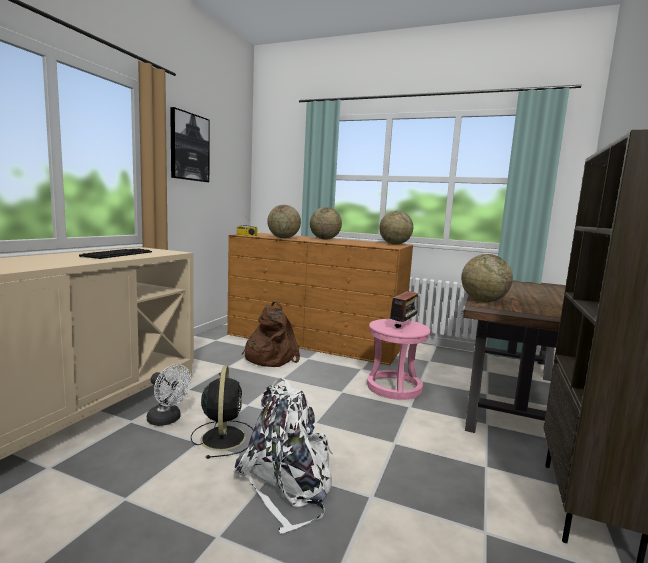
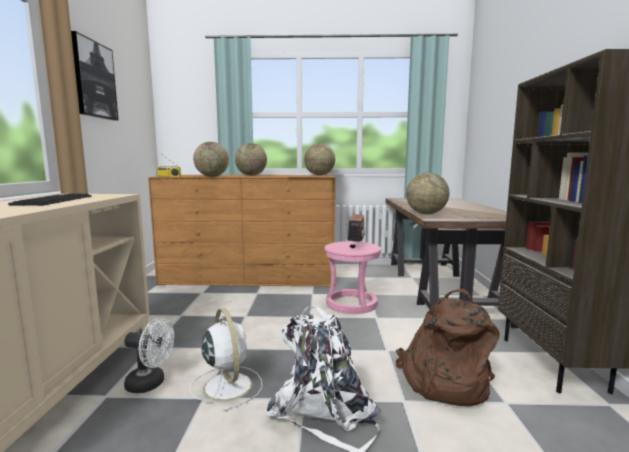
camera: 20 degrees left, 0 degrees up
(223, 437) = (227, 385): black fan -> white fan
(269, 358) = (218, 299): brown backpack -> brown backpack (443, 381)

